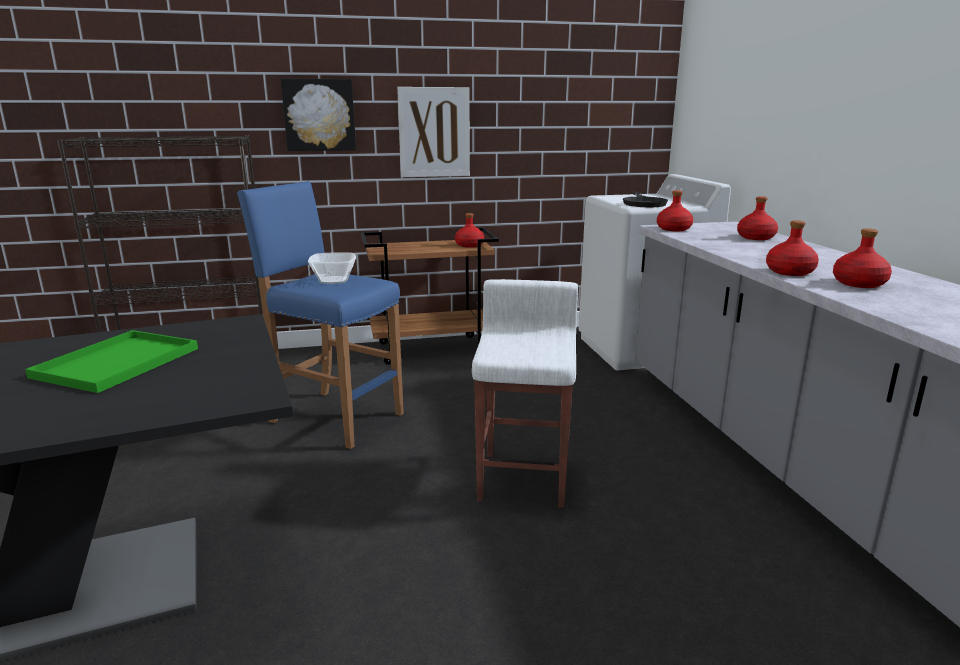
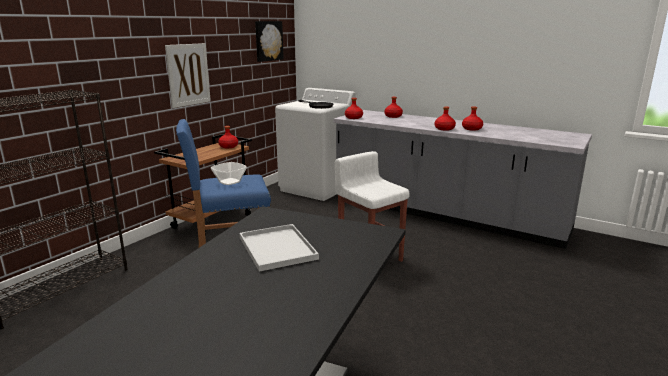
camera: 45 degrees left, 0 degrees up
(118, 361) = (276, 247): green tray -> white tray
(319, 115) = (117, 68): picture -> picture (268, 41)

